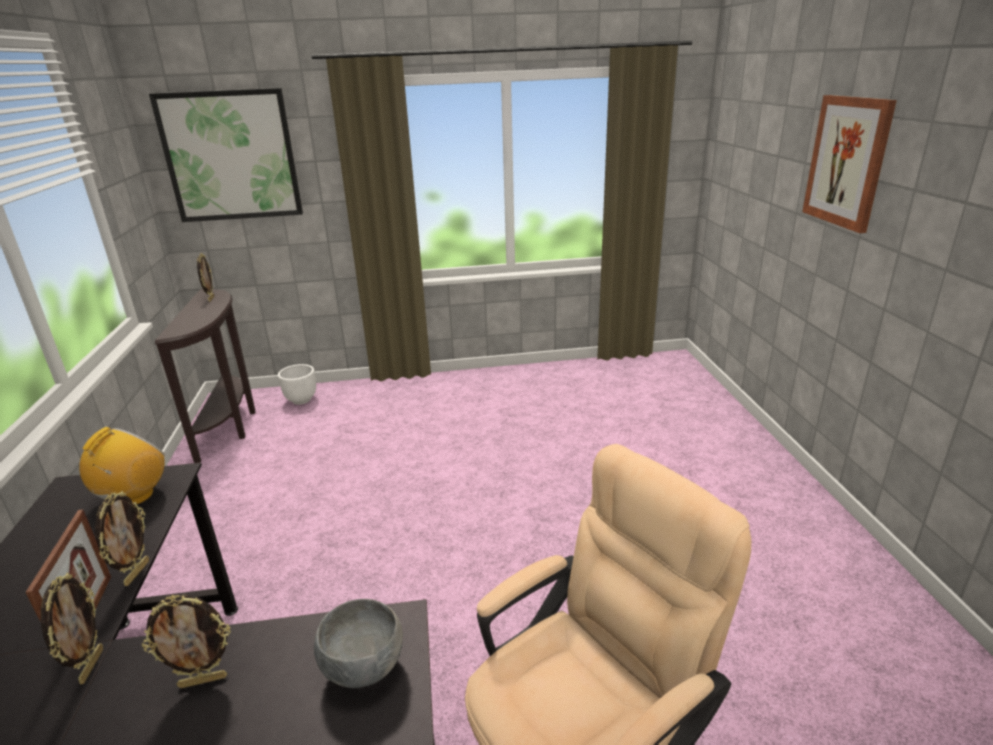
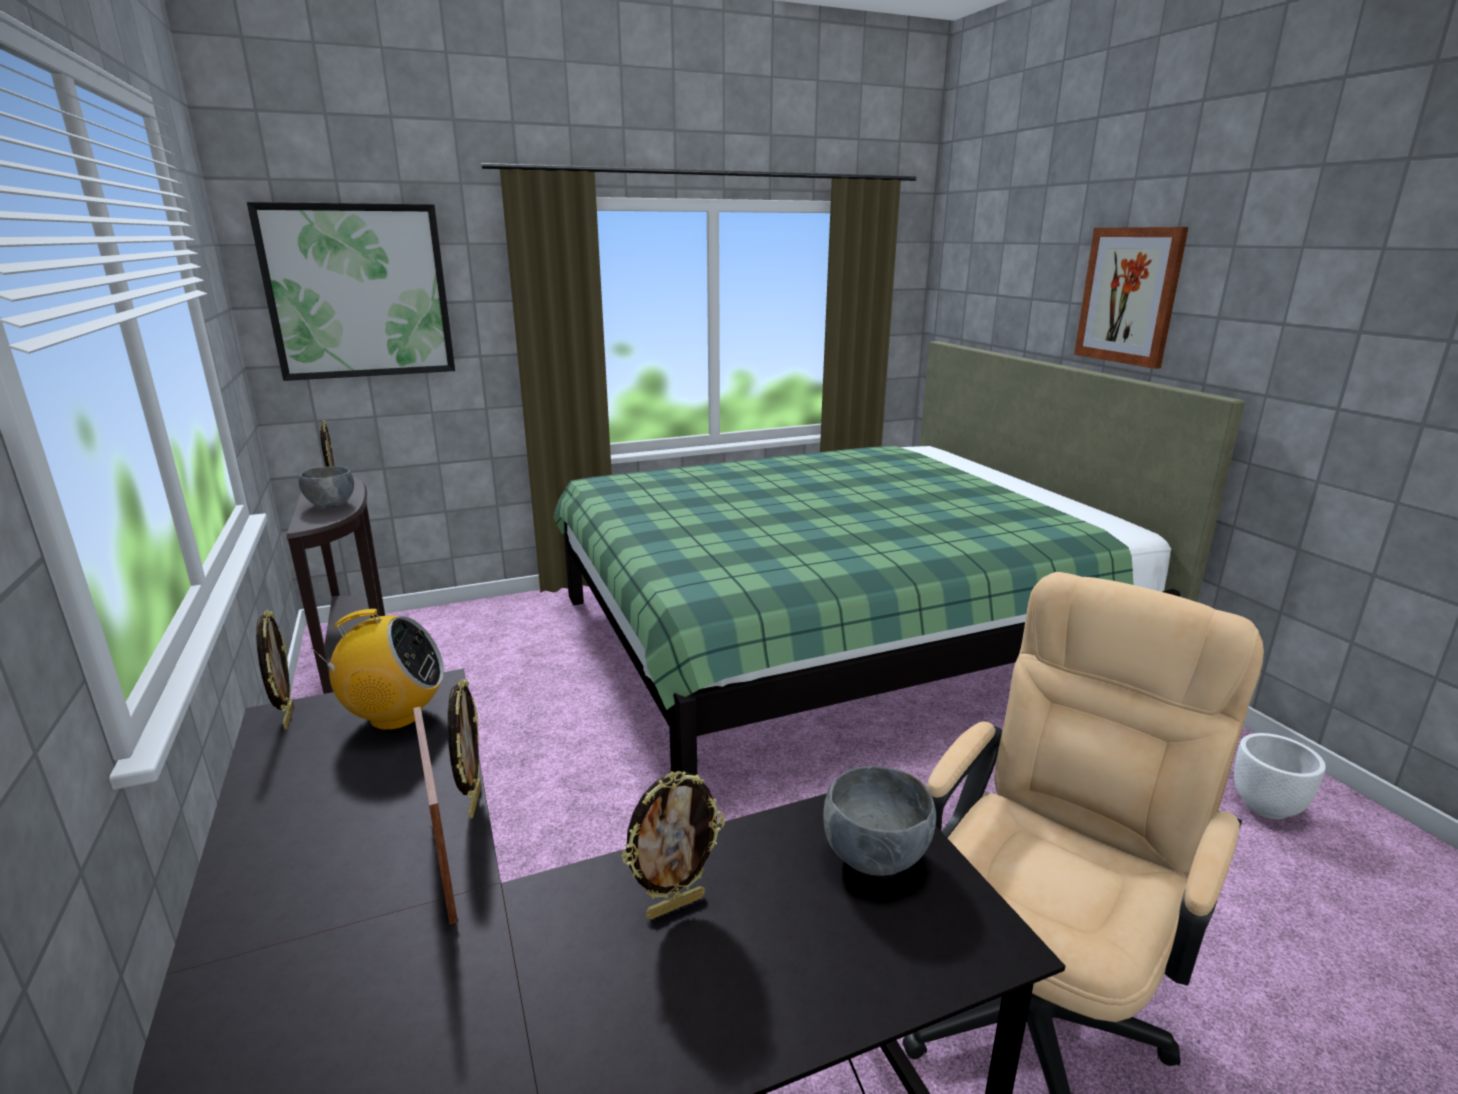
camera: 15 degrees left, 5 degrees down
(90, 666) = (494, 917): picture frame -> picture frame (287, 718)
(134, 497) = (395, 717): radio -> radio turned 75 degrees clockwise
(196, 317) = (330, 505): none -> grey bowl
(301, 400) = (451, 623): white planter -> white planter (1264, 807)
(575, 441) = (833, 638): none -> green bed

